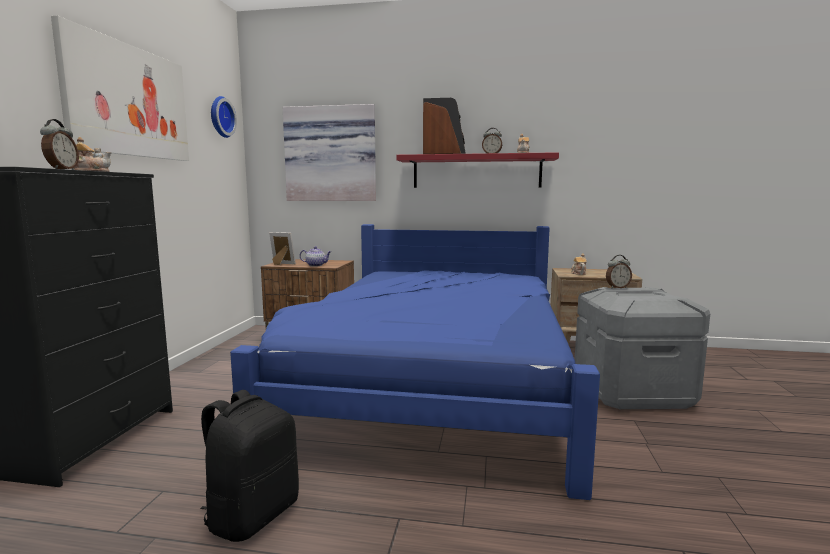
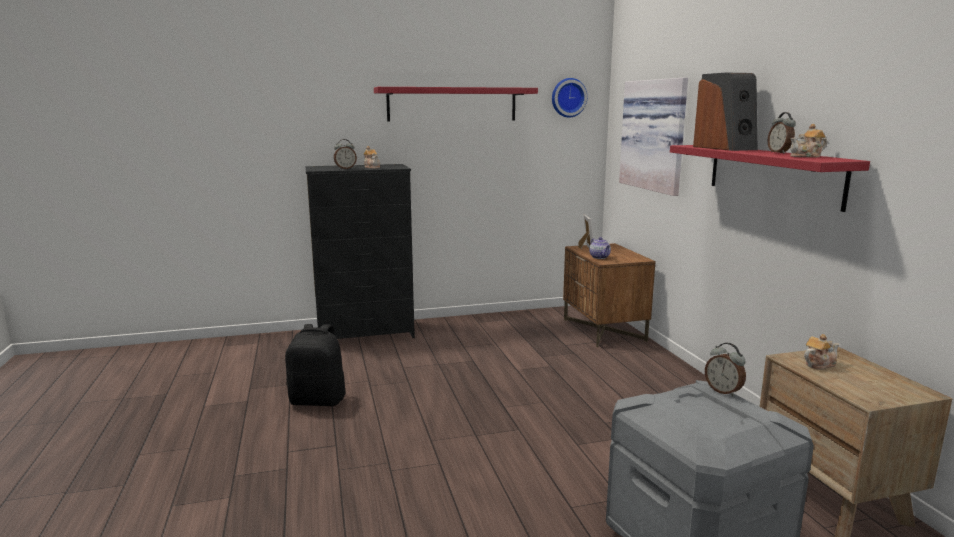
camera: 65 degrees right, 5 degrees up
(129, 101) = (452, 104): picture -> red shelf
(433, 385) = (558, 410): blue bed -> none

